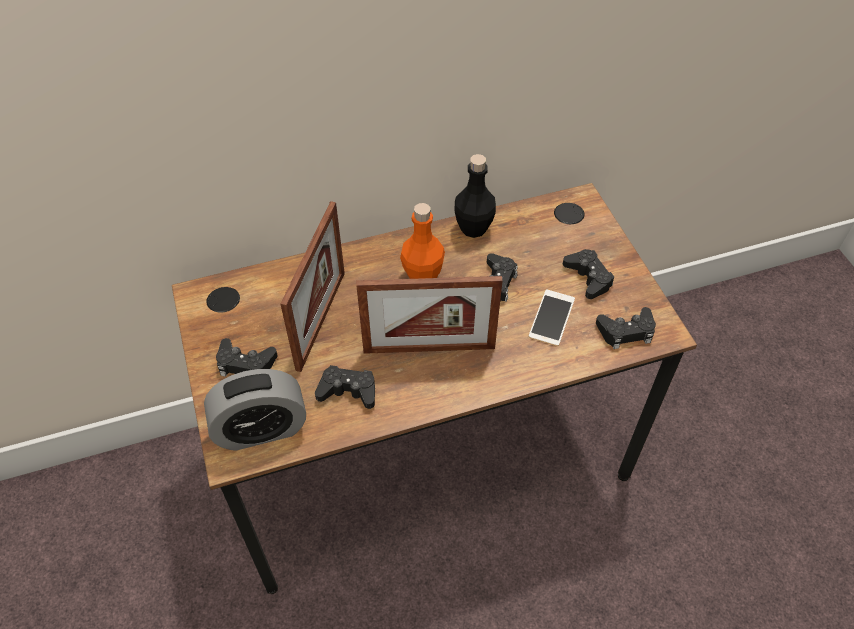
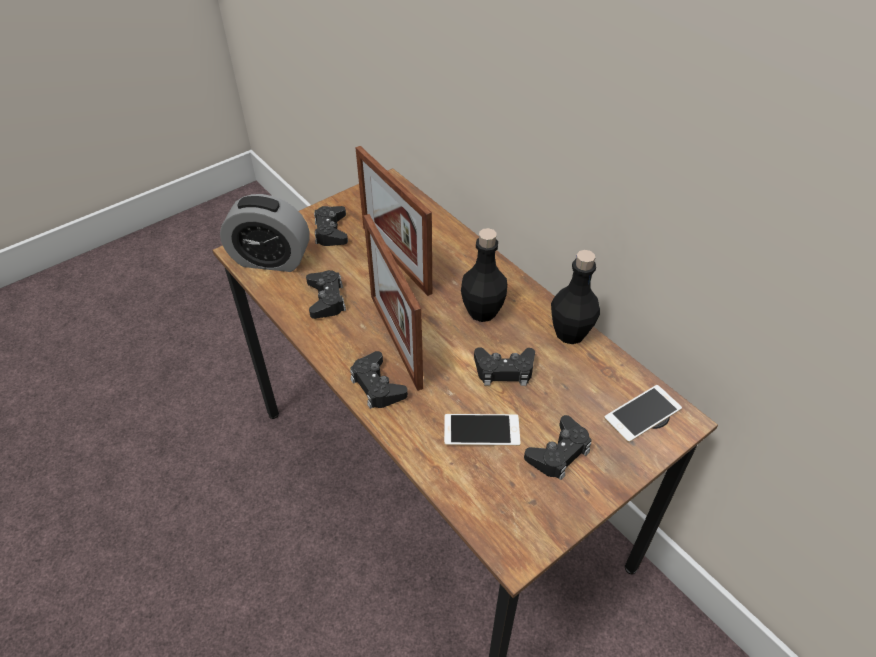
camera: 70 degrees right, 5 degrees down
(261, 429) = (271, 260): alarm clock -> alarm clock turned 45 degrees counterclockwise
(321, 320) = (396, 259): picture frame -> picture frame turned 60 degrees clockwise
(422, 276) = (482, 311): orange bottle -> black bottle
(569, 217) = (642, 413): none -> phone
(626, 331) = (496, 508): black game controller -> black game controller (377, 386)

